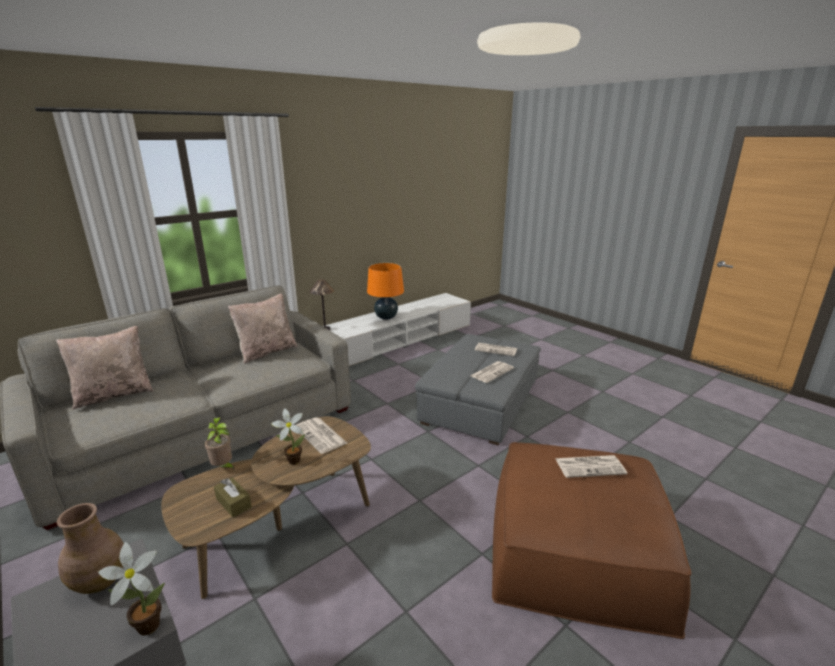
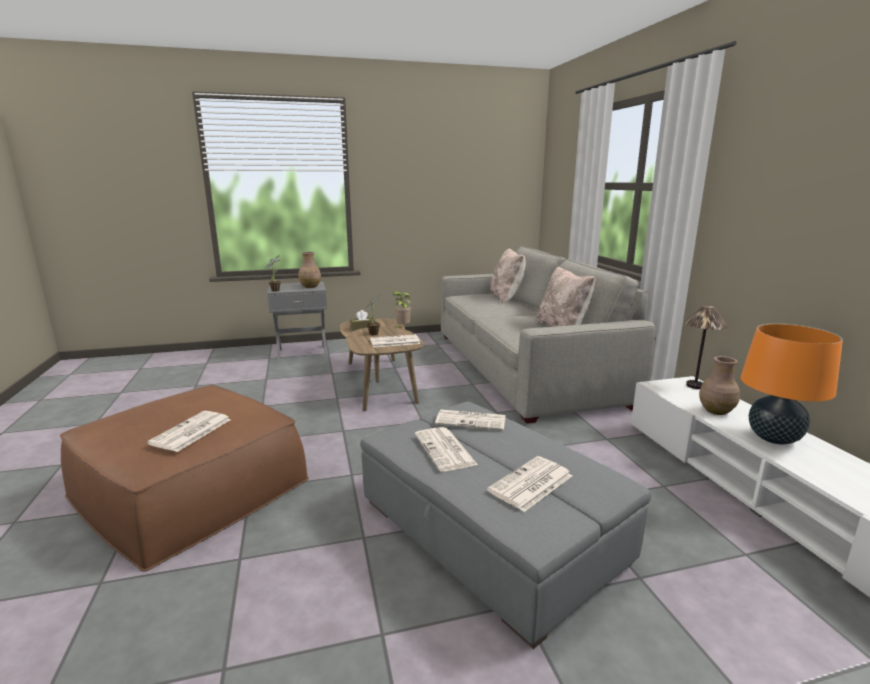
camera: 115 degrees right, 5 degrees down
(361, 326) = (715, 411): none -> brown vase
(450, 372) = (472, 420): none -> newspaper

